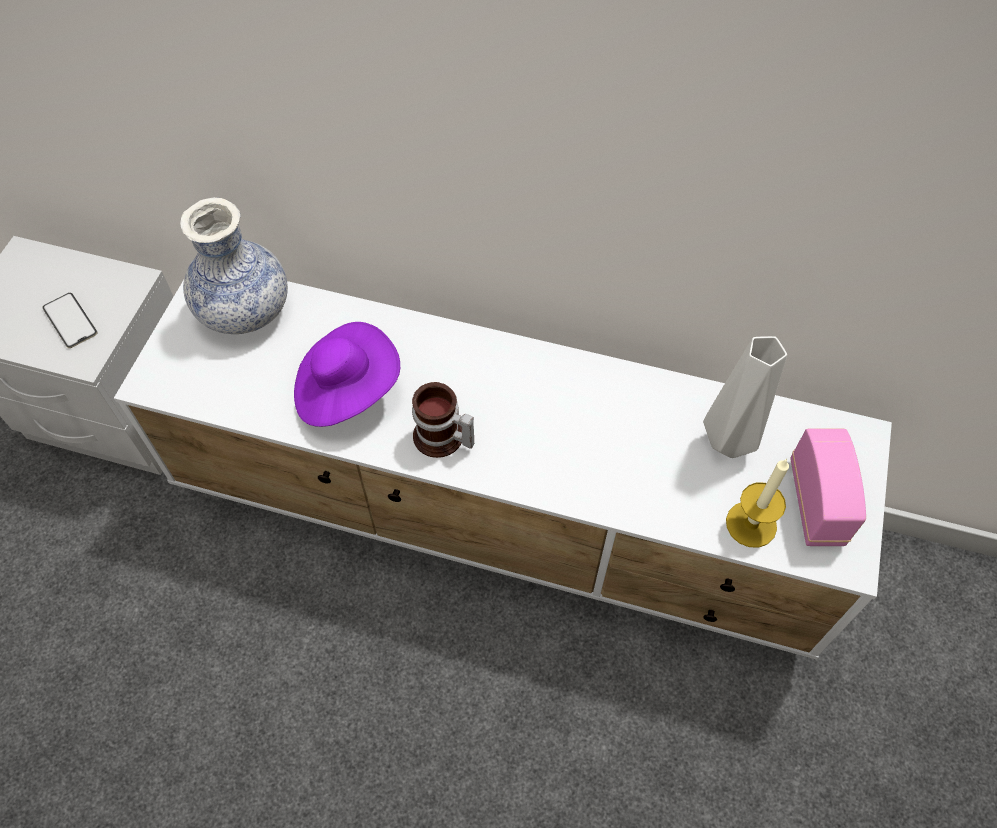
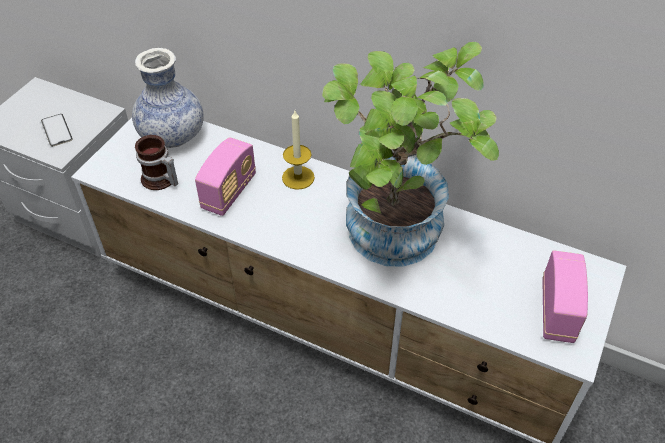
camera: 10 degrees right, 10 degrees down
(346, 390) = (229, 192): purple hat -> radio
(442, 440) = (288, 232): mug -> mug (160, 180)
(587, 435) = (393, 243): none -> potted plant
(730, 443) = (499, 263): grey vase -> none
(751, 524) = (504, 318): candle -> candle (298, 177)

